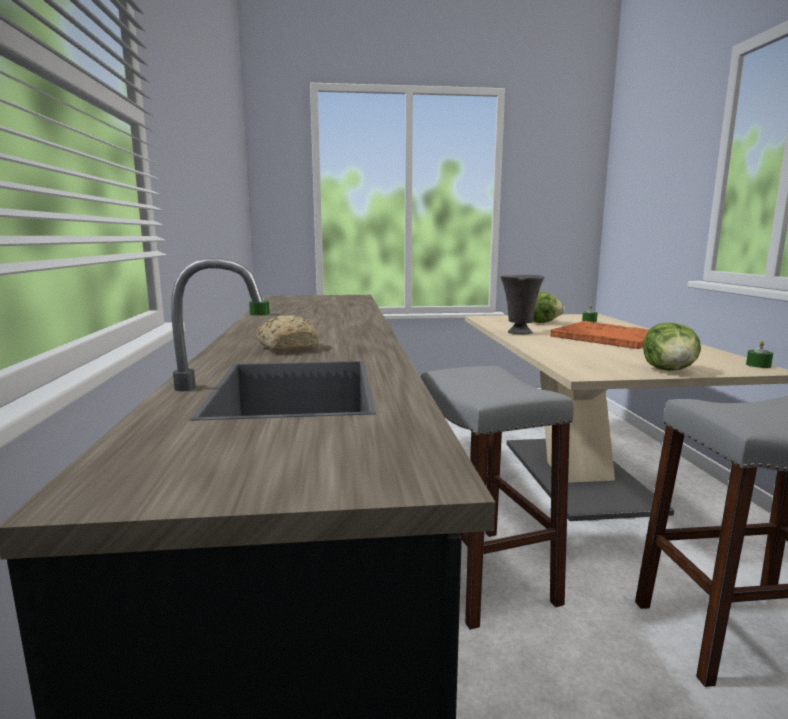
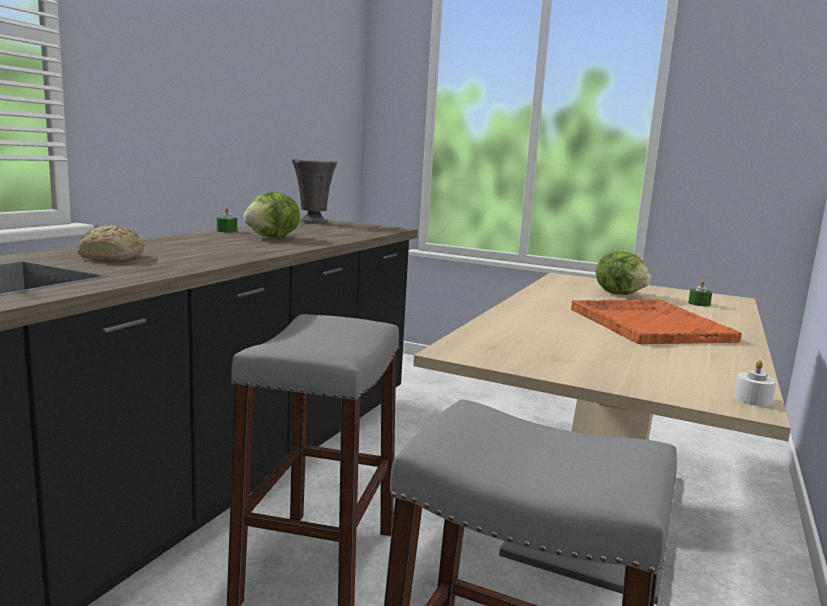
camera: 30 degrees right, 0 degrees up
(518, 333) = (545, 299): grey vase -> grey vase (312, 222)
(669, 370) = (583, 373): lettuce -> lettuce (273, 237)
(758, 365) = (752, 399): green candle -> white candle

